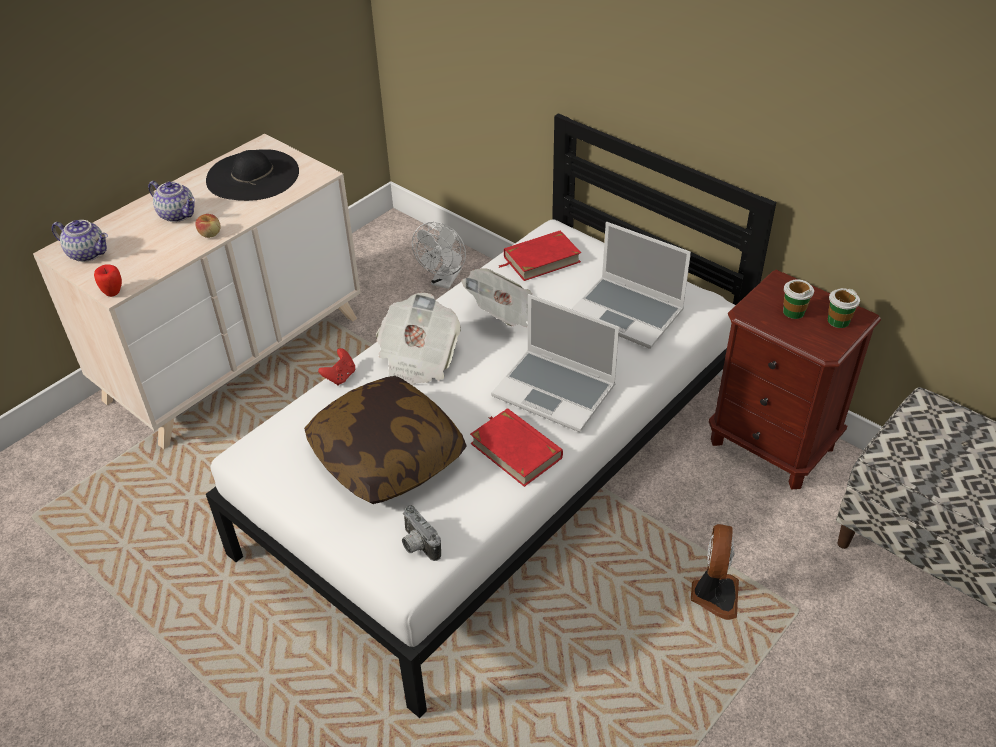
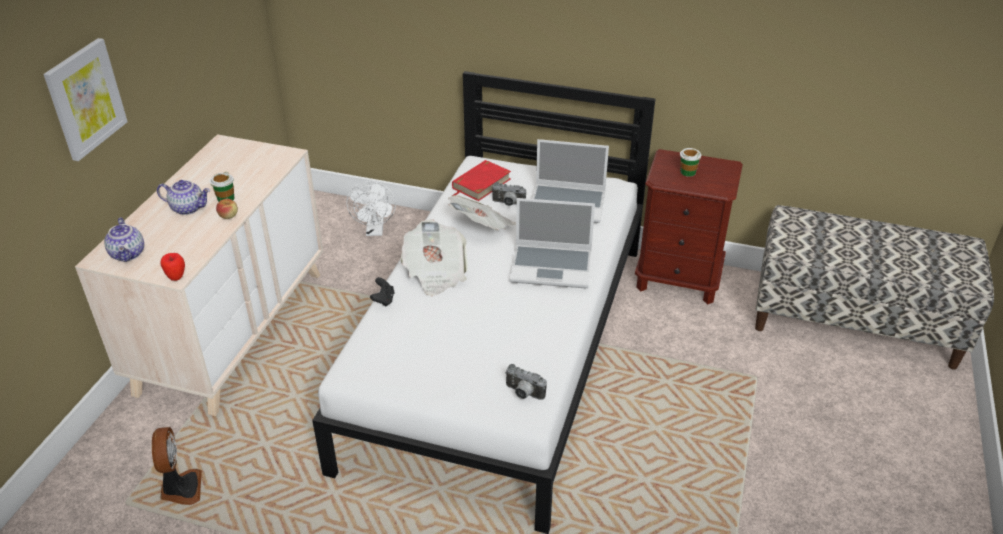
camera: 25 degrees left, 5 degrees down
(67, 71) = (85, 99): none -> picture
(88, 253) = (129, 254): teapot -> teapot turned 75 degrees clockwise
(253, 175) = (232, 166): black hat -> none
(340, 376) = (383, 300): red game controller -> black game controller
(387, 456) = (459, 343): pillow -> none
(516, 450) = (550, 312): red book -> none
(556, 294) = (508, 204): none -> camera
(714, 595) = (698, 386): fan -> fan (181, 489)
(838, 321) = (719, 171): cup -> cup (225, 198)

